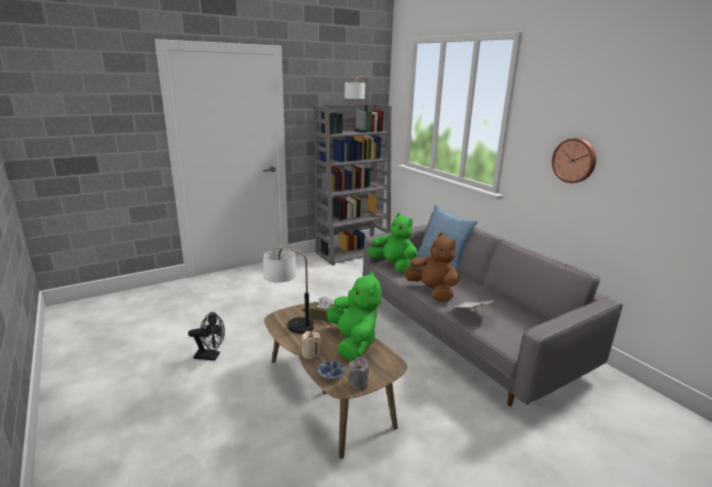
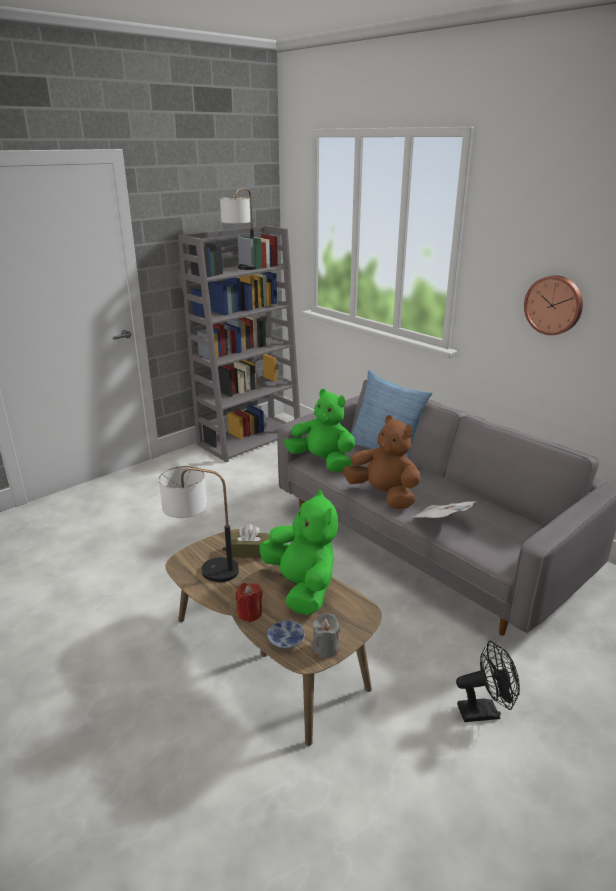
camera: 10 degrees left, 5 degrees up
(211, 356) = (88, 625): black fan -> black fan (484, 711)
(311, 354) = (249, 613): beige candle -> red candle

